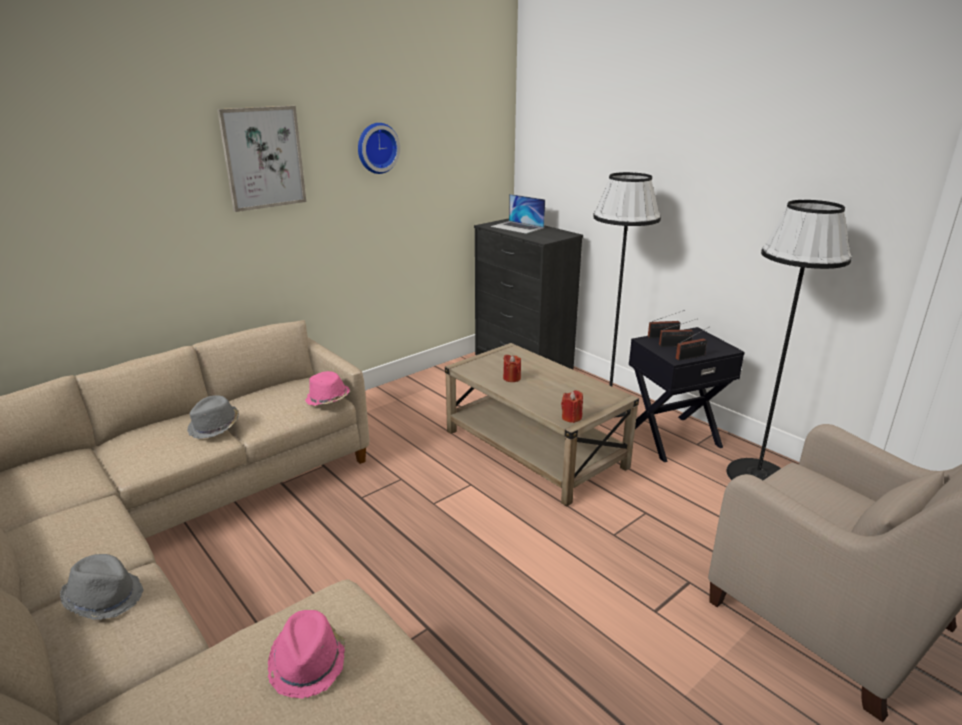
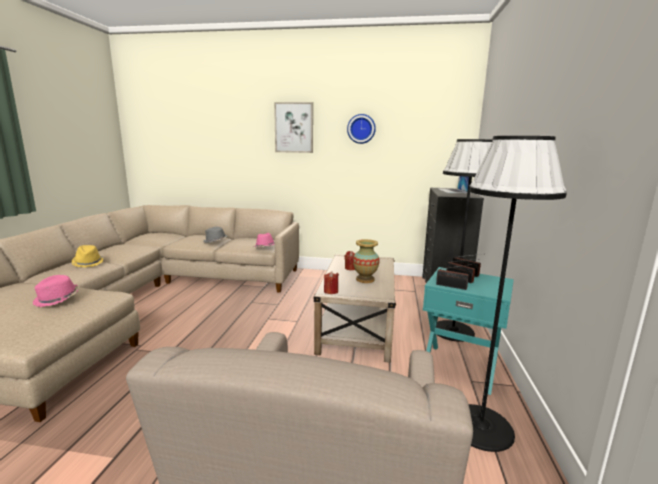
camera: 50 degrees right, 10 degrees down
(105, 598) = (88, 263): grey hat -> yellow hat
(559, 386) = (365, 279): none -> vase
(672, 437) = (460, 367): black side table -> turquoise side table

